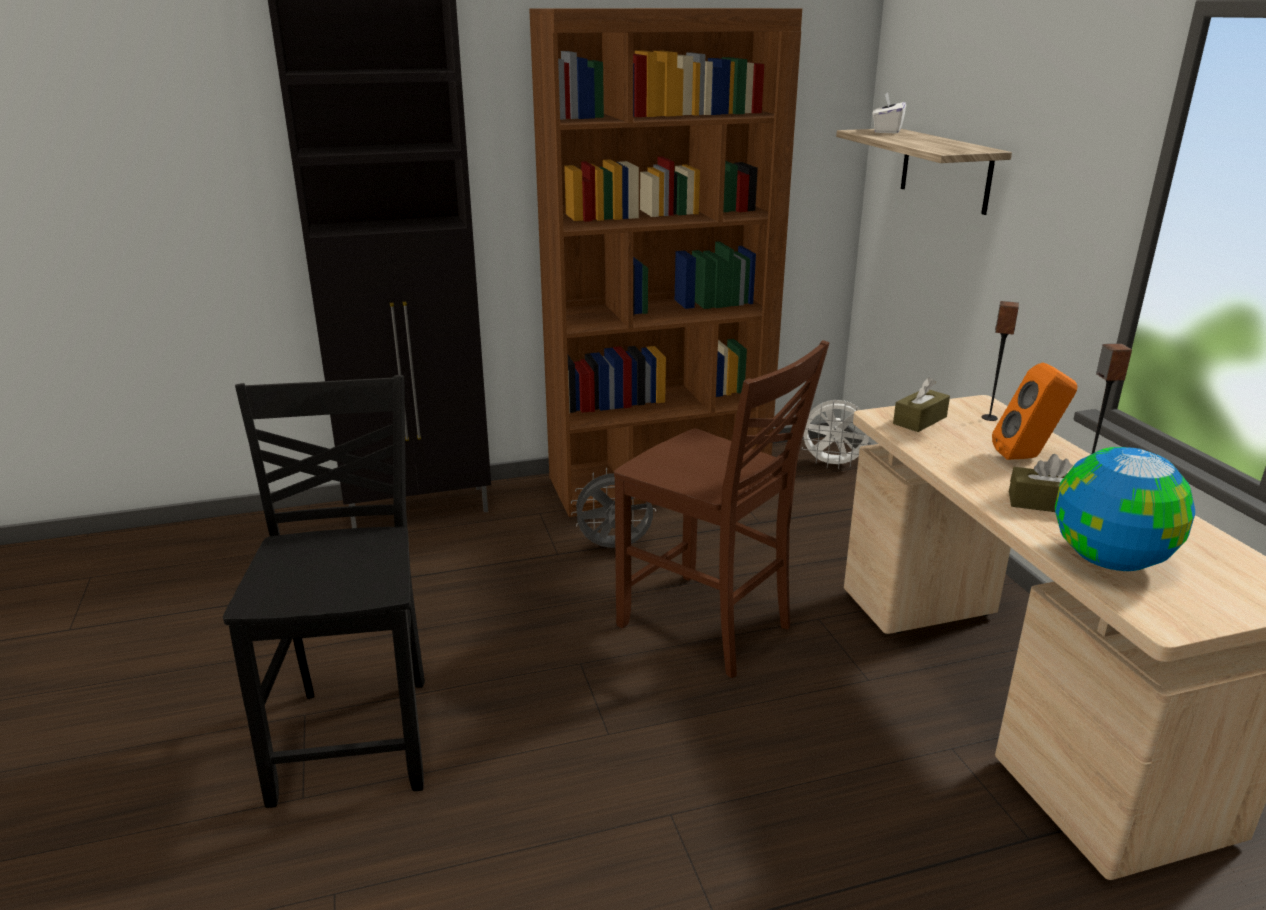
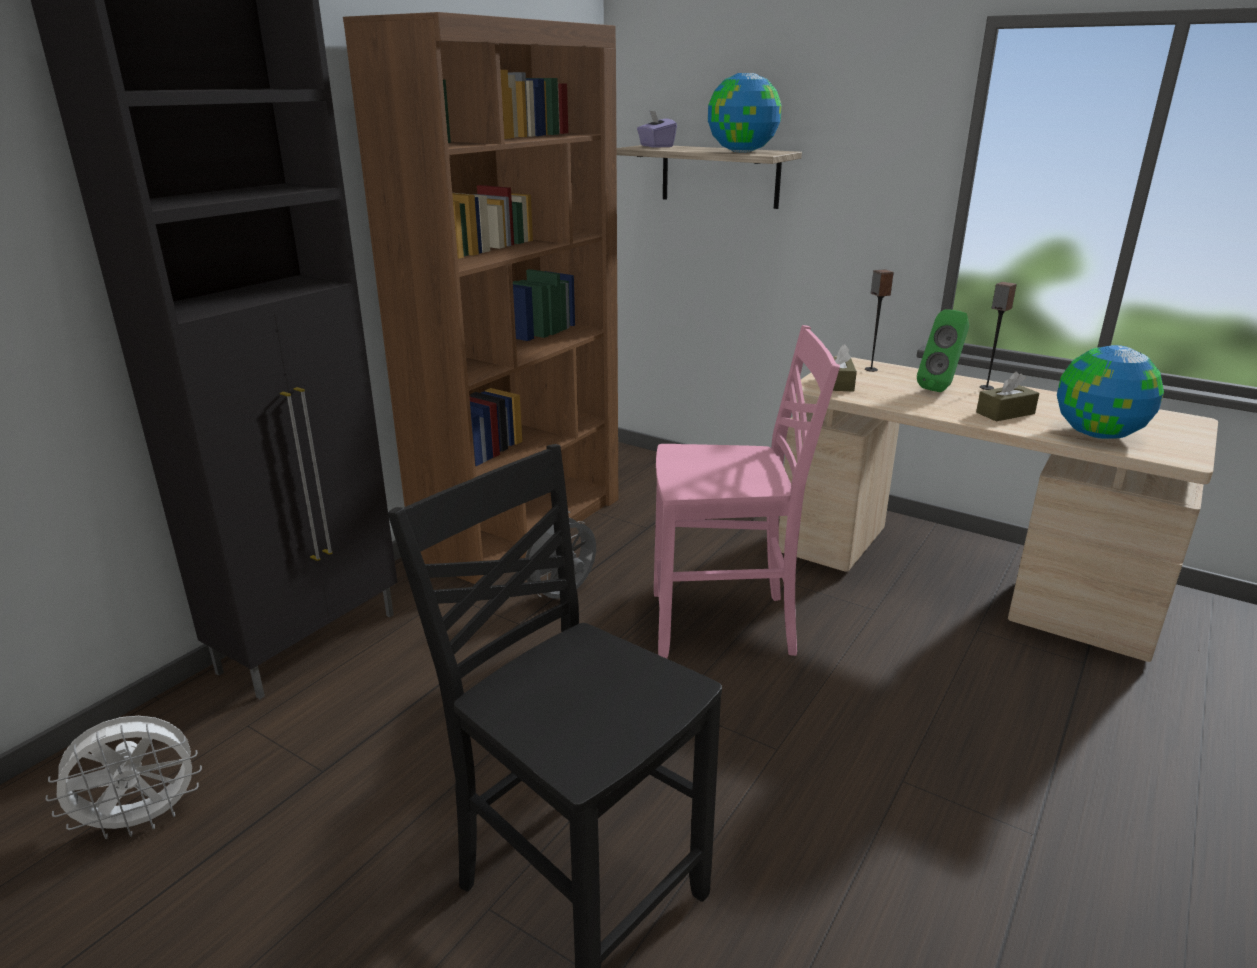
camera: 40 degrees left, 0 degrees up
(708, 627) = (725, 625): brown chair -> pink chair
(833, 464) = (637, 463): white fan -> white fan (143, 819)
(886, 131) = (656, 146): white tissue box -> purple tissue box
(938, 146) = (741, 151): none -> globe
(1027, 457) = (941, 388): orange speaker -> green speaker

